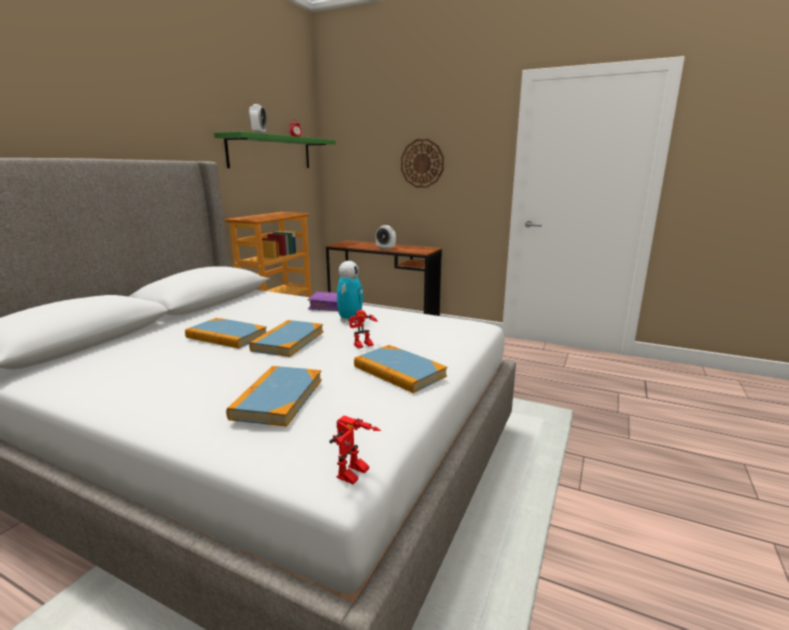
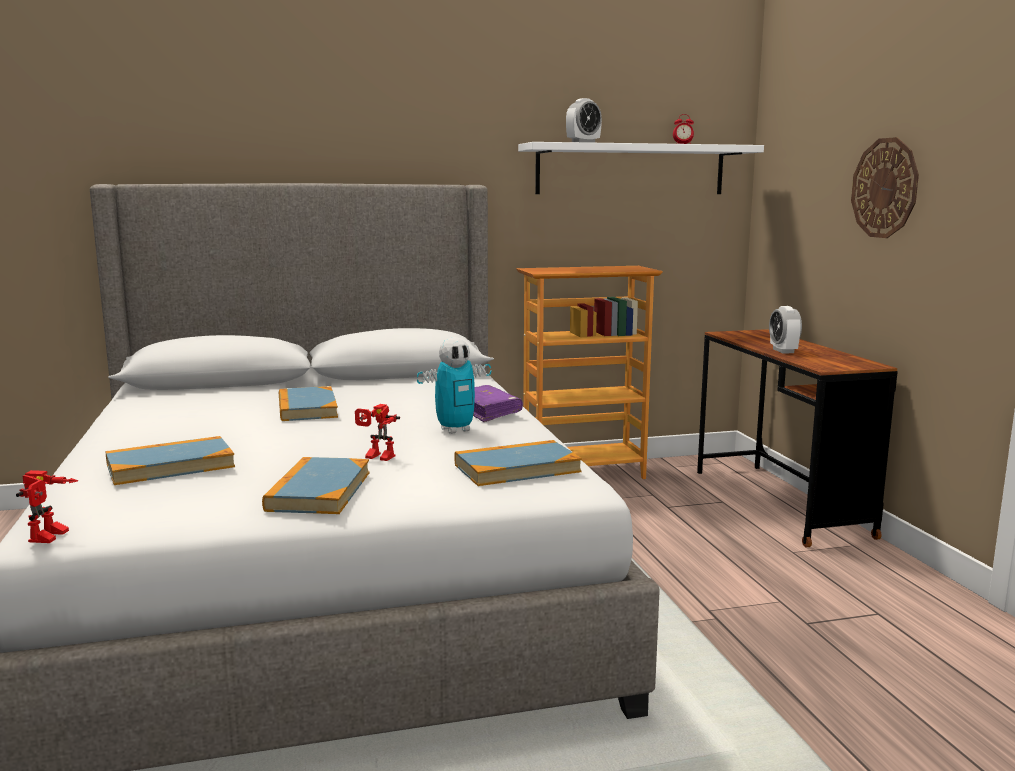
camera: 50 degrees right, 5 degrees down
(271, 152) = (631, 170): green shelf -> white shelf
(288, 341) = (332, 428): book -> book (517, 468)
(355, 475) = (51, 537): toy robot -> toy robot turned 75 degrees counterclockwise

